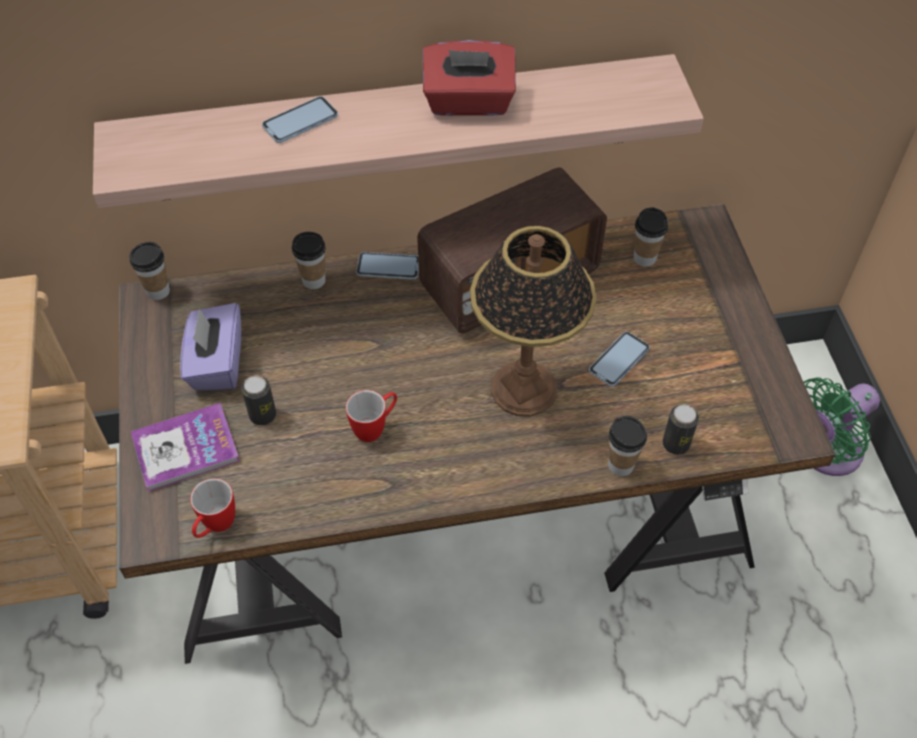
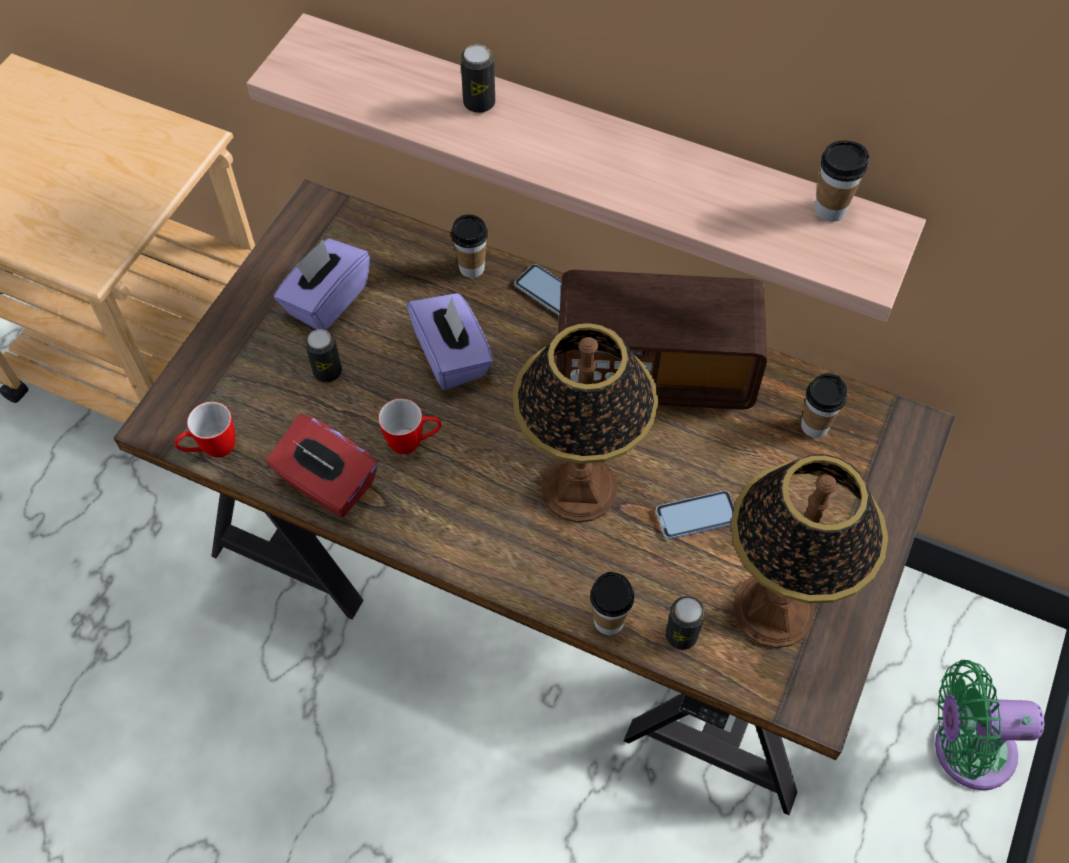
camera: 35 degrees right, 5 degrees up
(158, 291) = (331, 203): cup -> cup (829, 209)
(186, 448) = (242, 364): book -> none
(300, 121) = (479, 103): phone -> can
(353, 350) = (452, 356): none -> purple tissue box
(468, 102) = (656, 164): red tissue box -> red tissue box (327, 483)
(719, 390) = (774, 609): none -> table lamp

